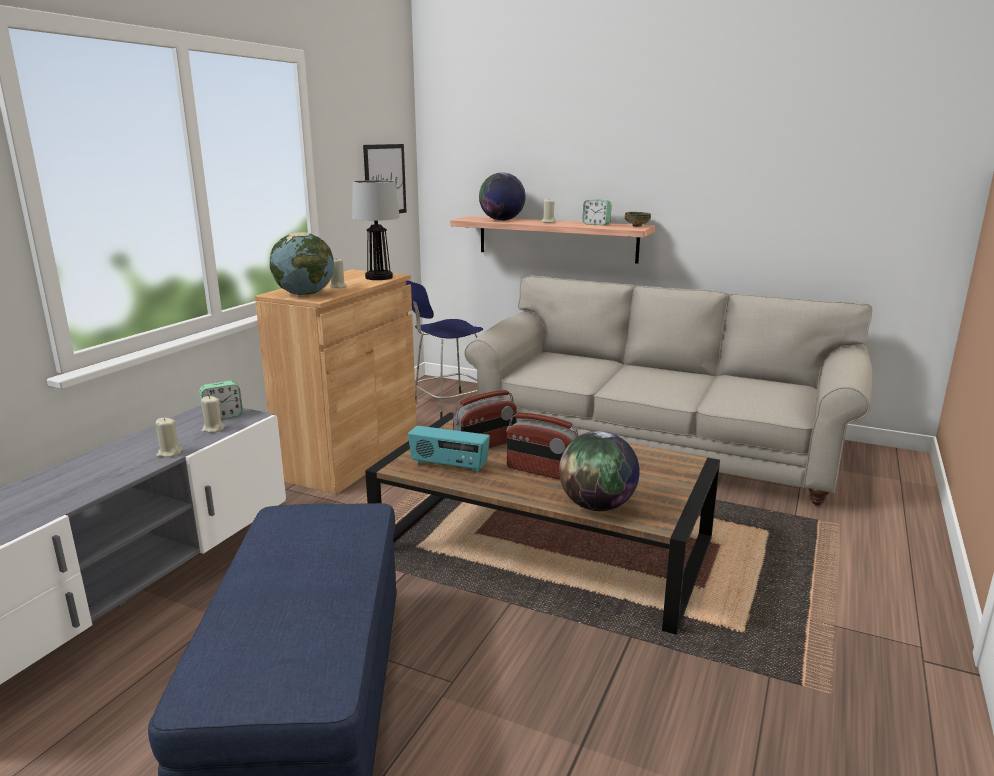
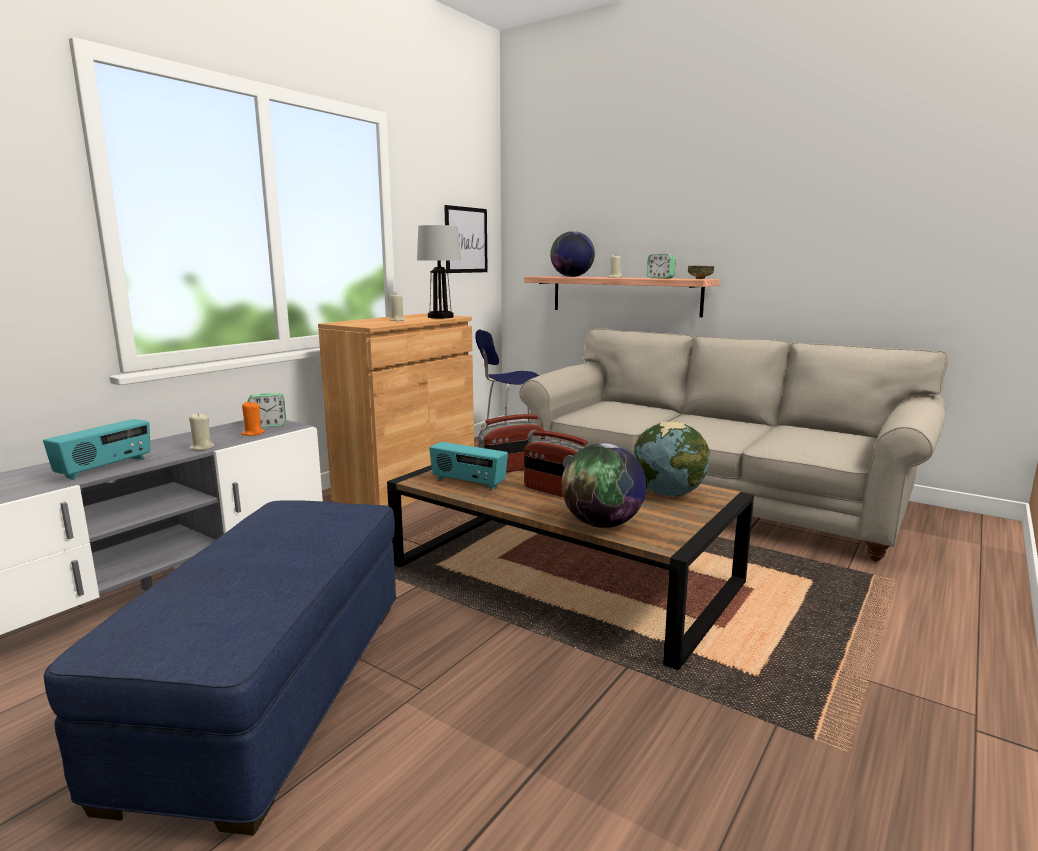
camera: 10 degrees right, 5 degrees down
(80, 489) = (105, 468): none -> radio
(213, 429) = (253, 433): beige candle -> orange candle
(305, 294) = (362, 323): globe -> globe (668, 494)

